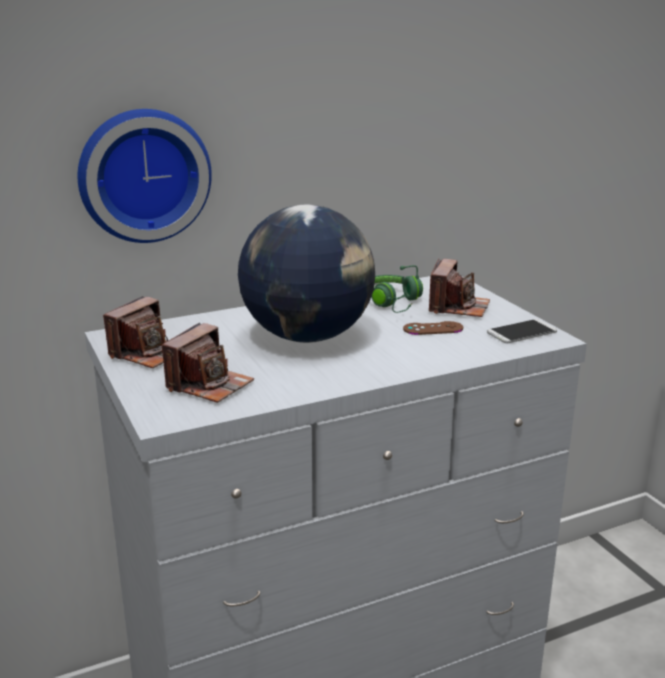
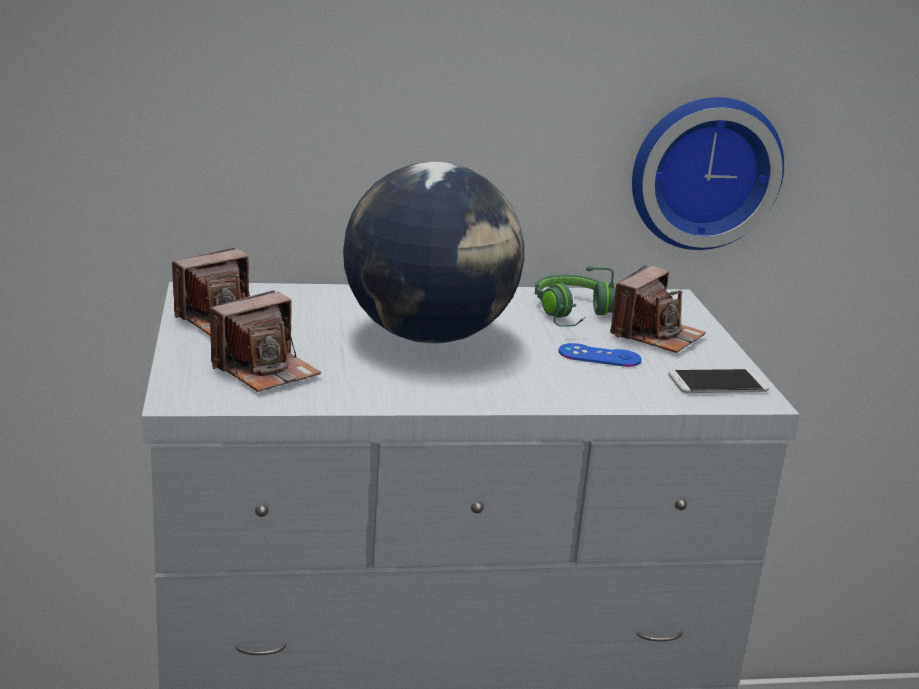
camera: 15 degrees right, 0 degrees up
(143, 175) = (268, 97): wall clock -> wall clock (703, 171)
(433, 328) = (599, 356): brown game controller -> blue game controller

